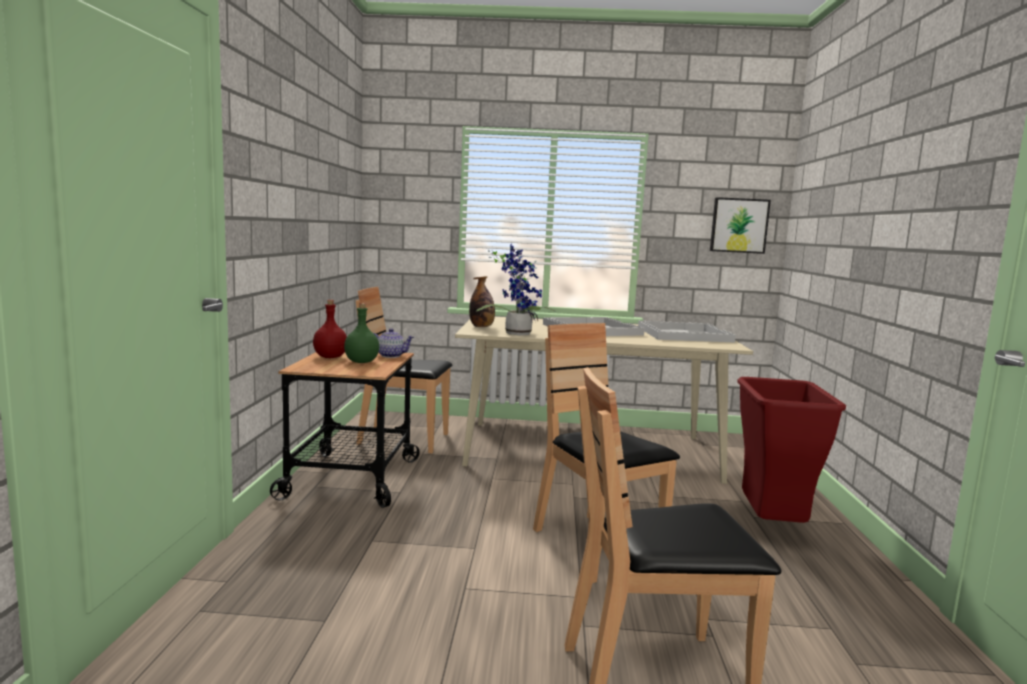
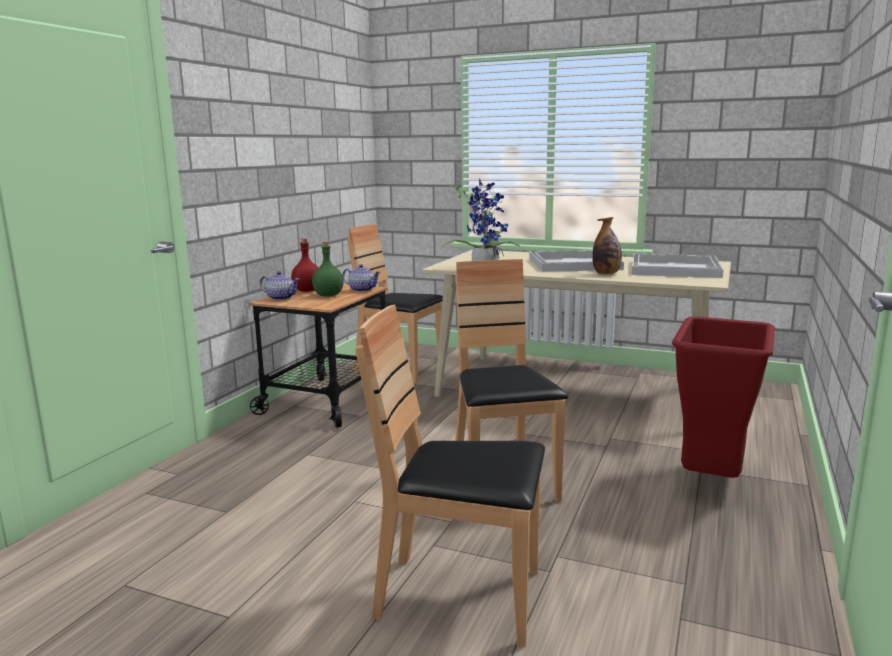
camera: 20 degrees right, 5 degrees up
(309, 365) = (281, 298): none -> teapot
(481, 327) = (459, 261): bottle -> bottle (606, 274)
(739, 225) = (766, 141): picture -> none

